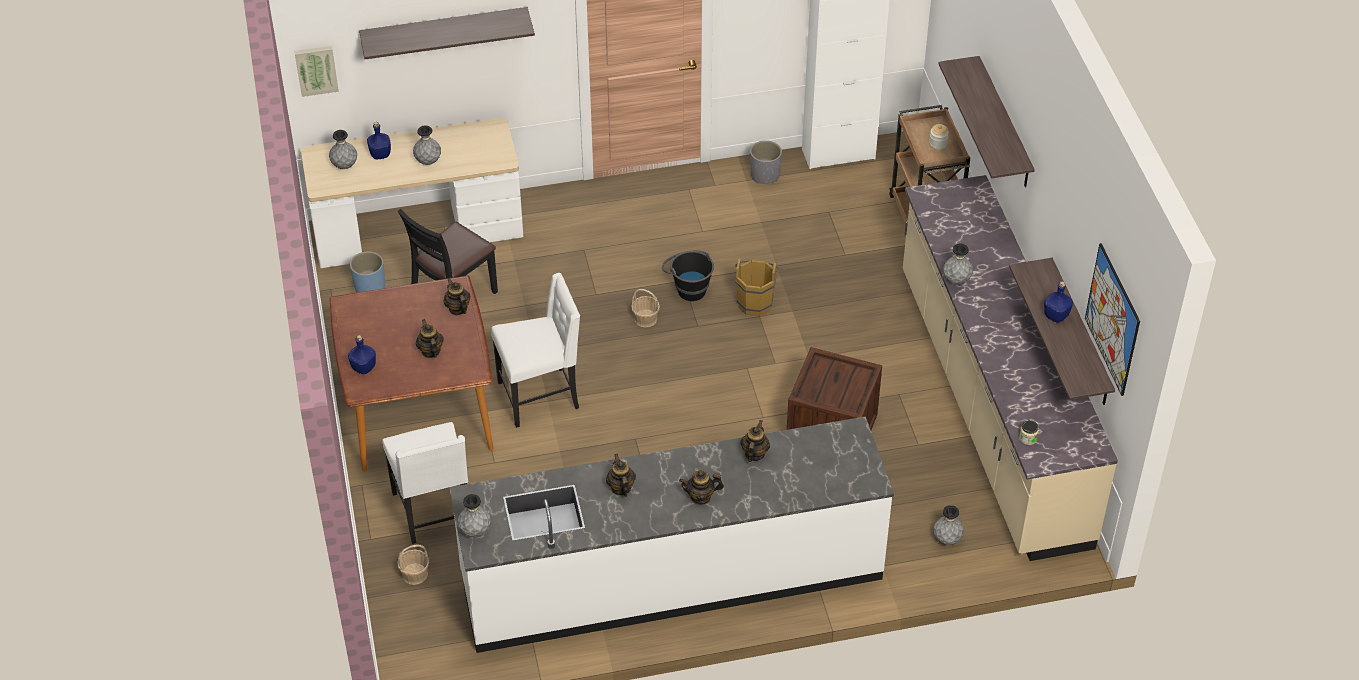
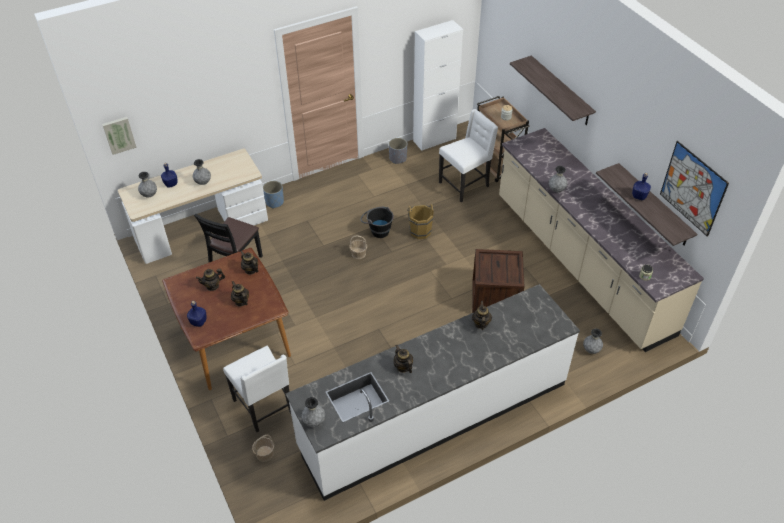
camera: 15 degrees left, 0 degrees up
(370, 287) = (180, 269): blue planter -> blue planter (274, 202)
(445, 31) = (199, 96): shelf -> none
(540, 395) = (310, 314): white chair -> white chair (465, 185)
(701, 497) = (458, 361): teapot -> teapot (212, 286)

